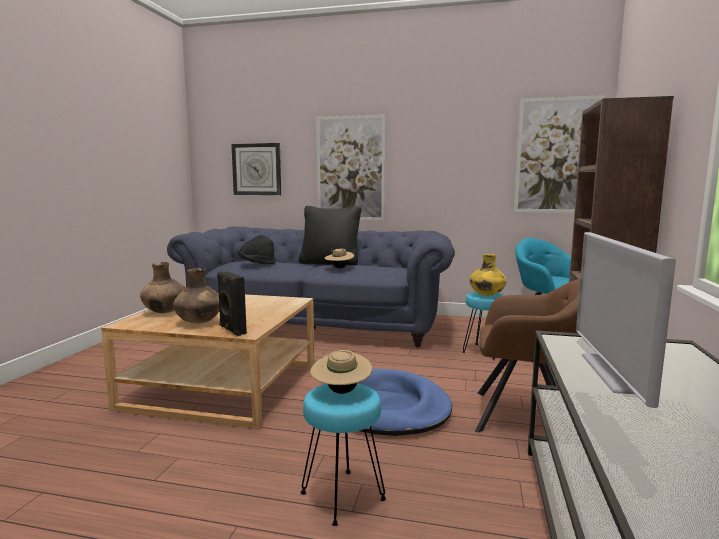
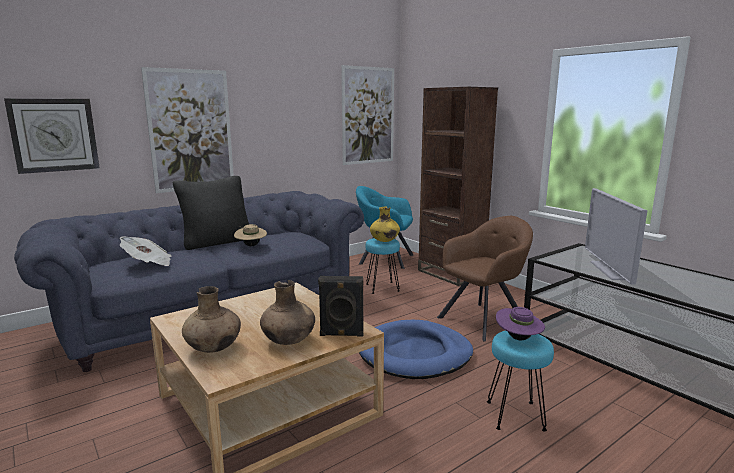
camera: 50 degrees left, 5 degrees up
(256, 264) = (148, 263): black hat -> newspaper
(341, 391) = (518, 339): beige hat -> purple hat
(614, 373) = (610, 270): television -> television turned 45 degrees clockwise

